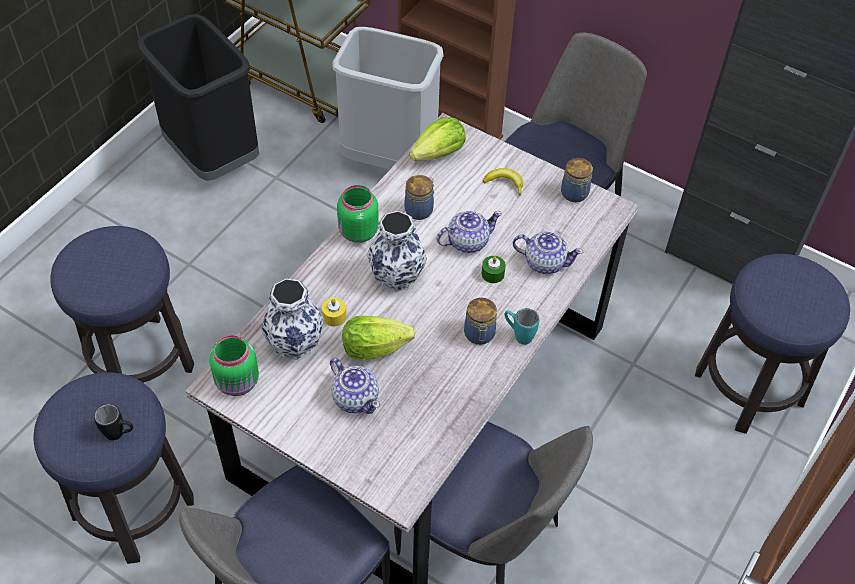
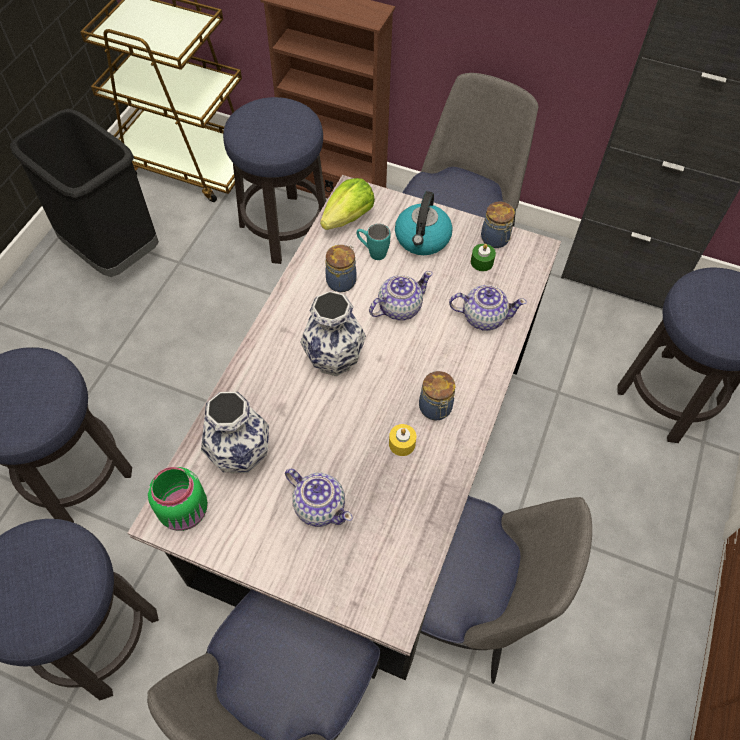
camera: 10 degrees left, 5 degrees up
(120, 434) = (61, 595): black mug -> none
(334, 316) = (277, 415): yellow candle -> yellow candle (402, 444)
(357, 232) = (282, 316): green jar -> none
(374, 348) = (327, 443): lettuce -> none
(388, 161) = (284, 229): grey trash can -> stool
(492, 274) = (433, 338): green candle -> green candle (482, 262)
(505, 183) = (422, 239): banana -> kettle
(518, 335) = (476, 402): turquoise mug -> turquoise mug (372, 252)

